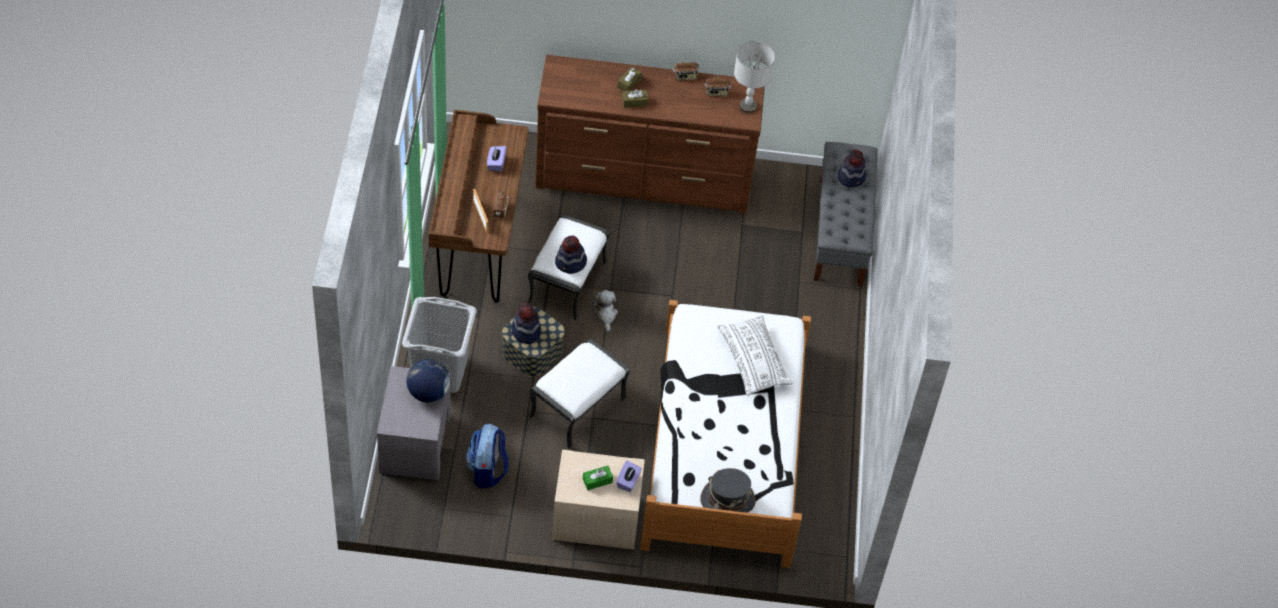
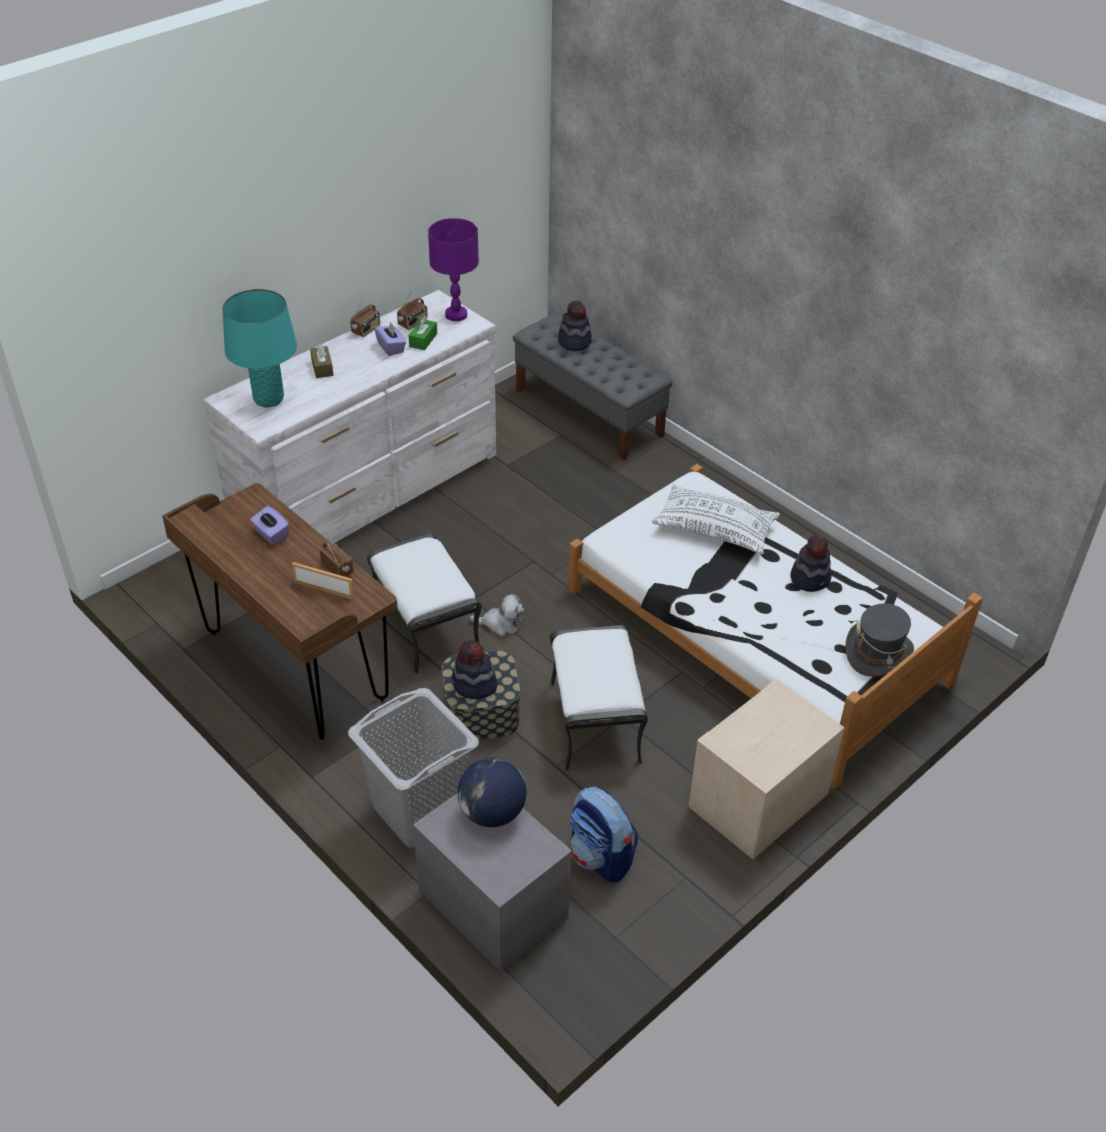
camera: 45 degrees left, 10 degrees down
(570, 263) = (443, 582): hat -> hat (810, 578)
(576, 82) = (268, 399): none -> turquoise table lamp
(597, 481) = (770, 736): green tissue box -> green tissue box (423, 340)
(605, 315) = (500, 624): plush toy -> plush toy turned 150 degrees clockwise
(628, 481) = (795, 710): purple tissue box -> purple tissue box (391, 347)
(634, 102) = (350, 377): brown tissue box -> none
(644, 176) = (369, 492): brown dresser -> white dresser
(748, 106) = (456, 315): grey table lamp -> purple table lamp

